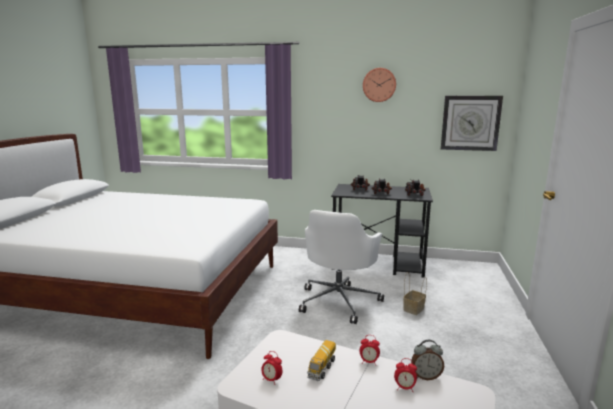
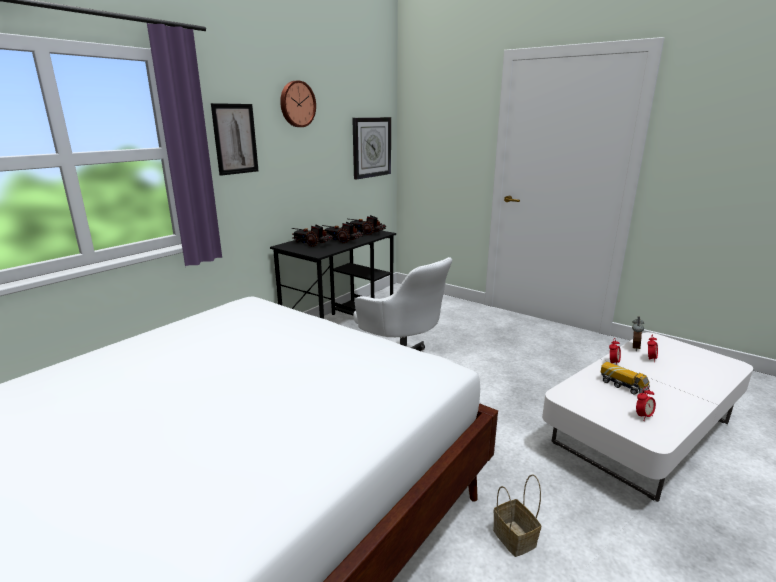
camera: 65 degrees left, 5 degrees up
(321, 108) = (235, 139): none -> picture
(413, 308) = (447, 340): basket -> basket (512, 537)

